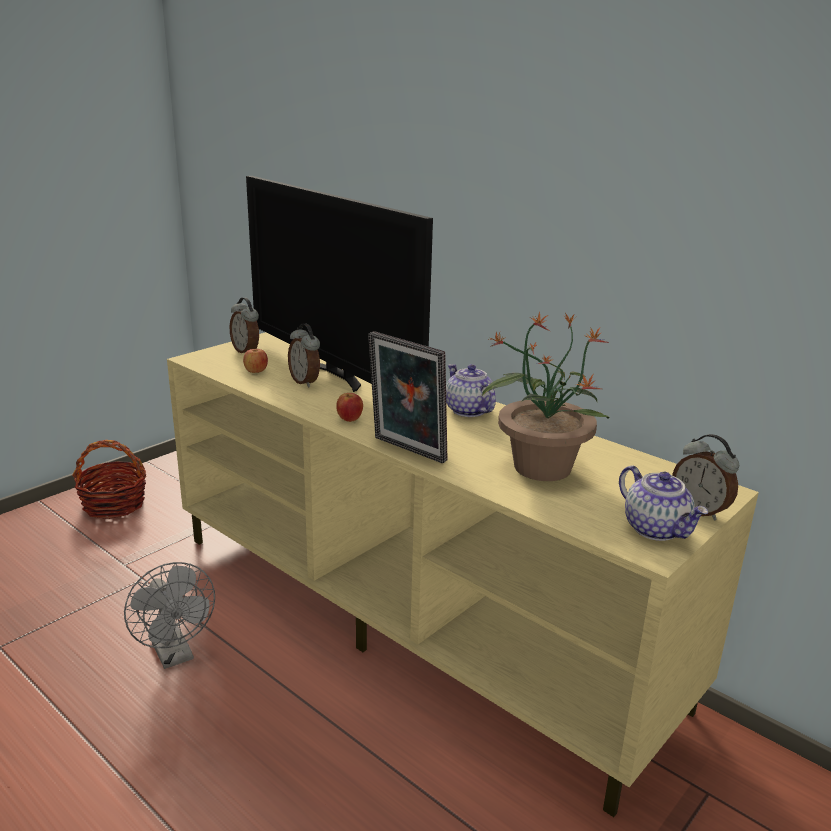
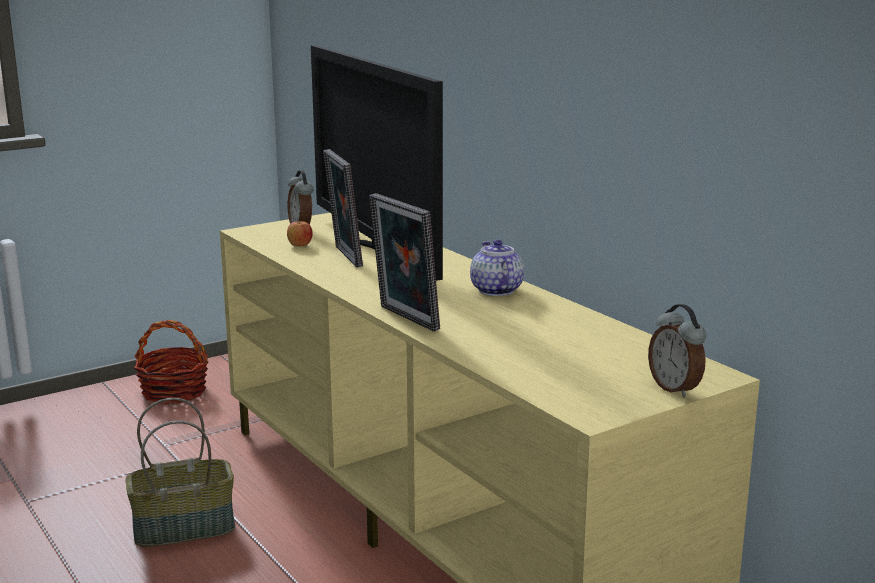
camera: 15 degrees right, 5 degrees down
(175, 655) = (185, 527): grey fan -> basket
(305, 382) = (344, 257): alarm clock -> picture frame
(349, 419) = (366, 290): apple -> none
(541, 466) = (534, 341): potted plant -> none
(656, 529) = (613, 399): teapot -> none

